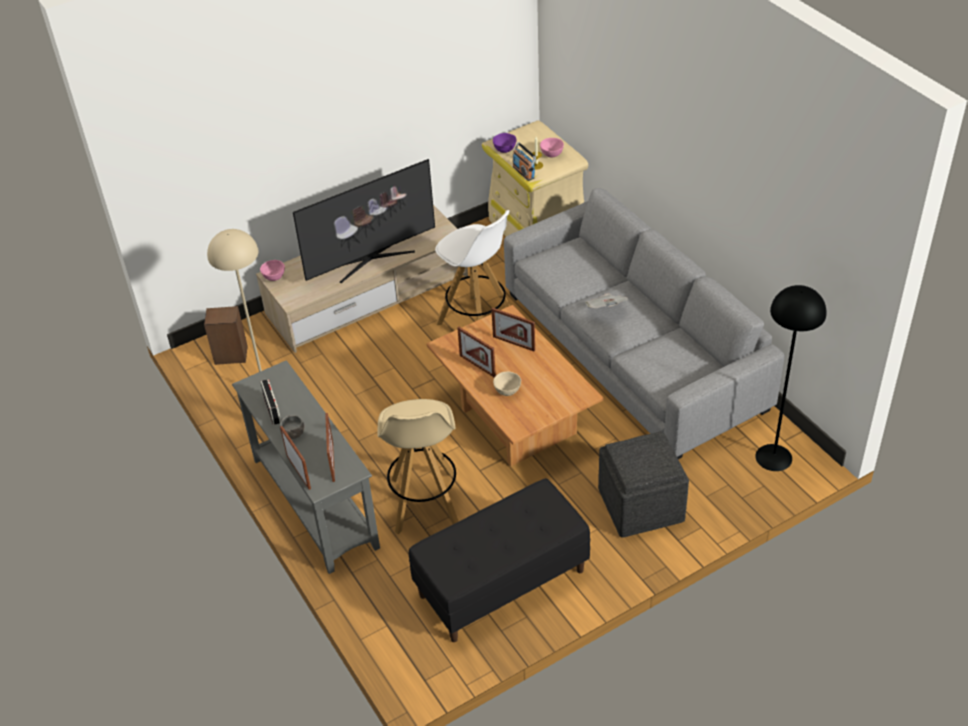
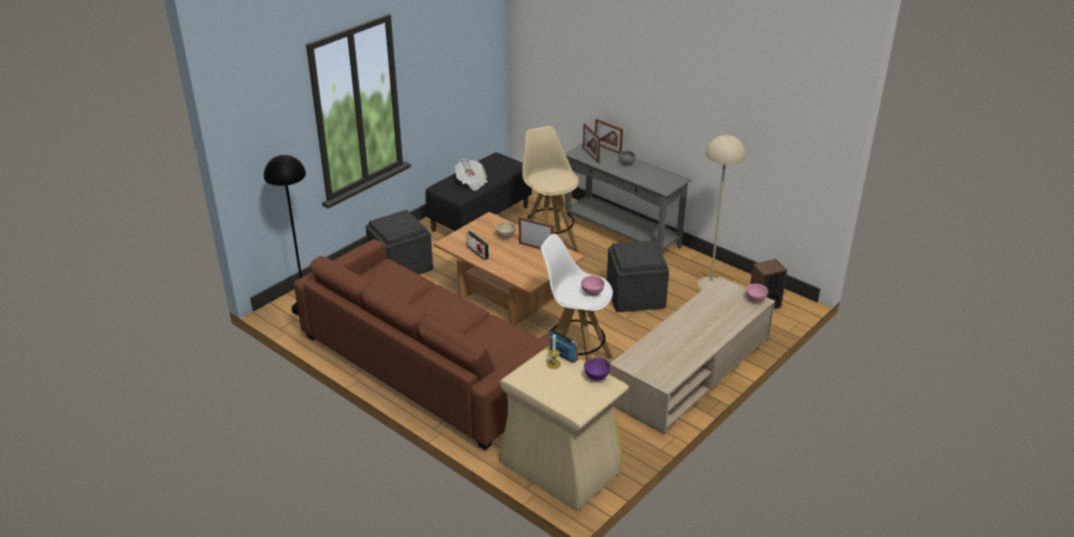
camera: 160 degrees right, 10 degrees down
(272, 410) = (650, 171): radio -> radio (477, 252)
(363, 394) = (636, 296): none -> grey ottoman
(371, 260) = (683, 327): television -> none
(514, 343) = (515, 265): picture frame -> none
(551, 155) = (542, 377): pink bowl -> pink bowl (592, 292)
(606, 309) = (449, 312): newspaper -> newspaper (471, 182)
(633, 350) = (428, 364): grey sofa -> brown sofa

